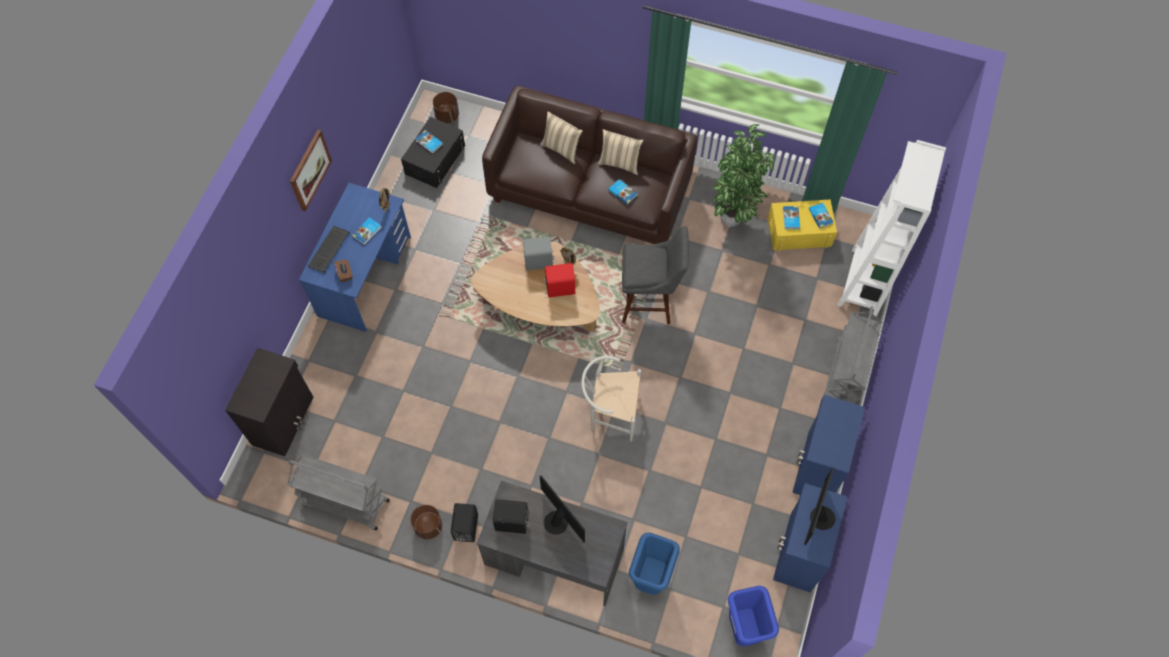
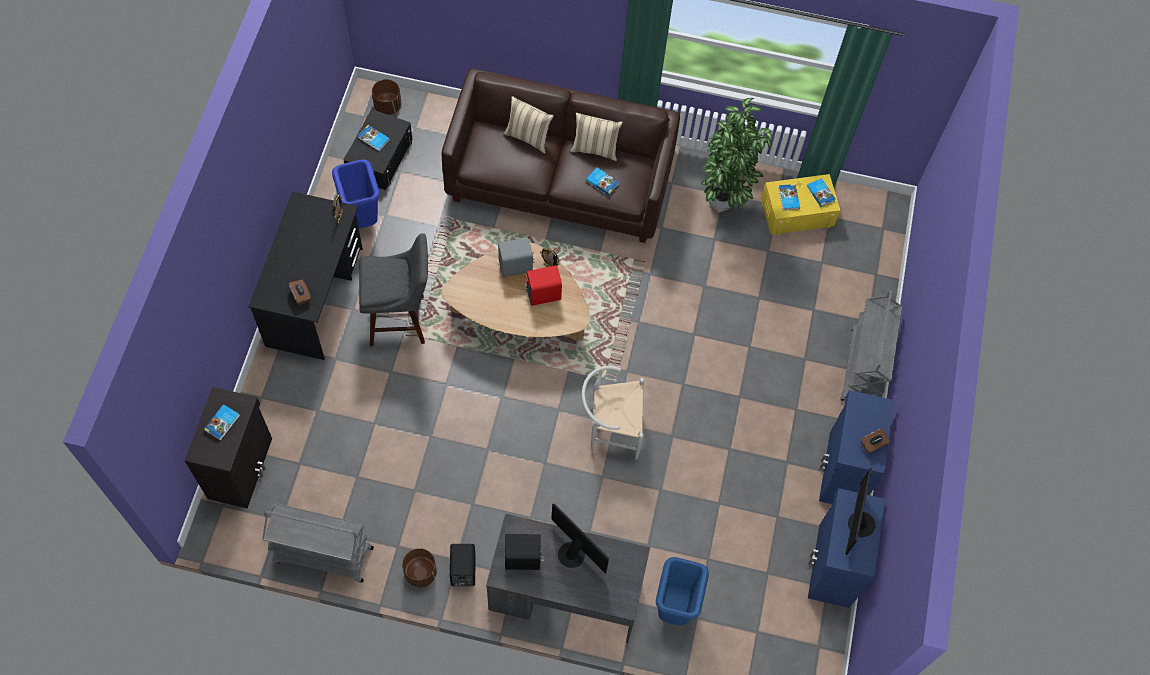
camera: 10 degrees left, 0 degrees up
(309, 170) = (256, 181): picture -> none
(328, 249) = (279, 269): keyboard -> none
(365, 276) = (315, 297): blue desk -> black desk
(367, 232) = (321, 246): book -> book (223, 423)
(650, 302) = (640, 302): grey stool -> grey stool (401, 320)
(744, 629) = (782, 655): blue trash can -> blue trash can (363, 220)
(840, 446) = (873, 444): none -> brown tissue box
(864, 282) = (873, 264): white bookcase -> none

